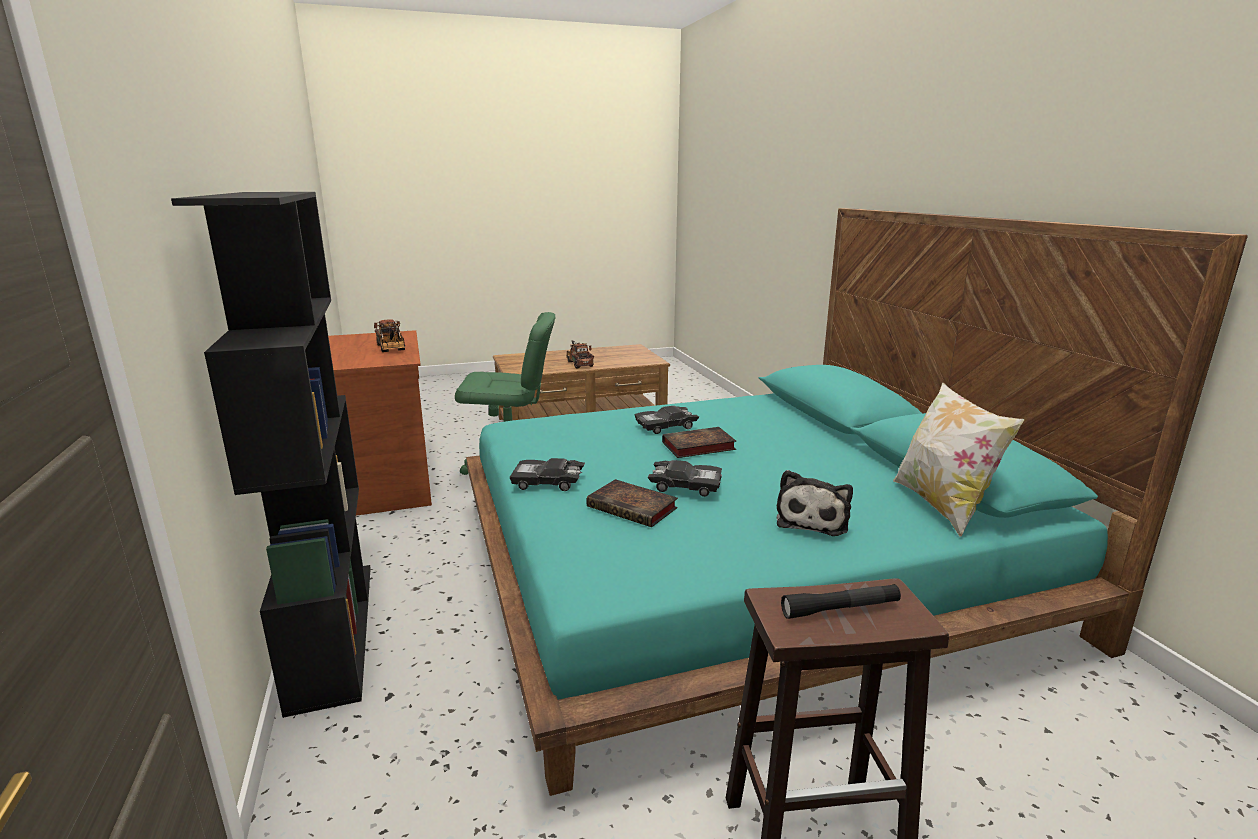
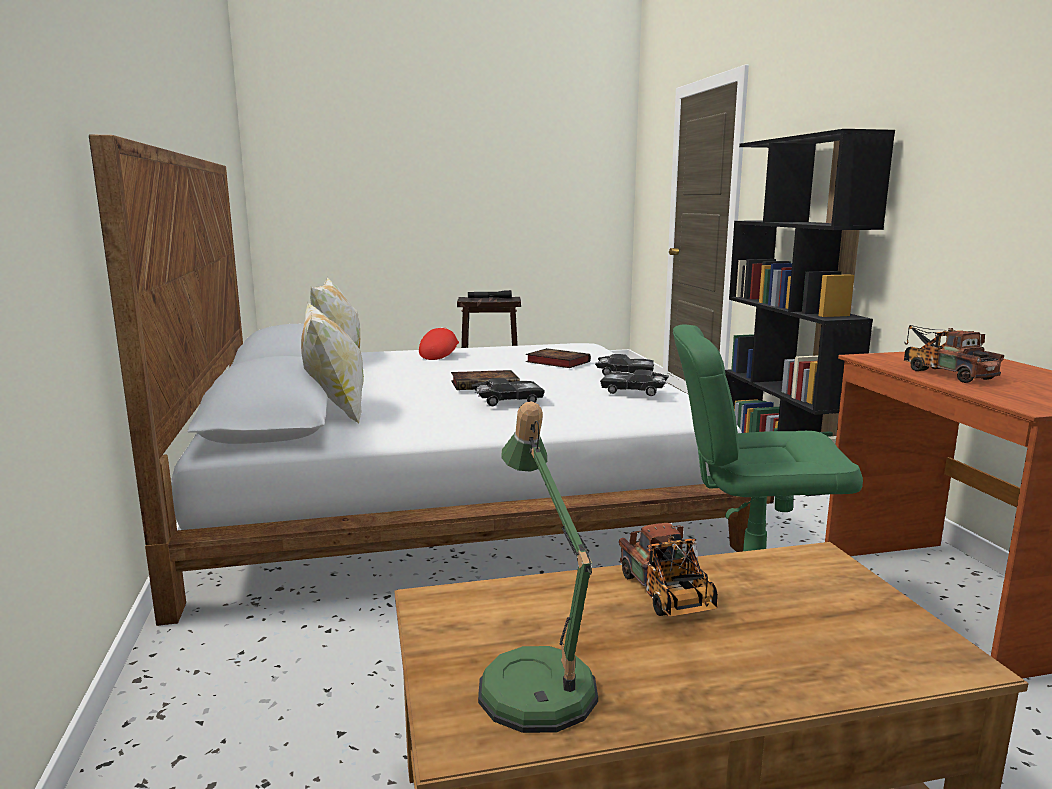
camera: 175 degrees left, 5 degrees down
(619, 352) = (536, 678): none -> table lamp
(685, 485) = (513, 367): black toy car -> black toy car (634, 390)
(736, 565) = (452, 486): turquoise bed -> white bed
(796, 418) = (336, 411): none -> pillow
(813, 520) = (439, 355): plush toy -> red cap

